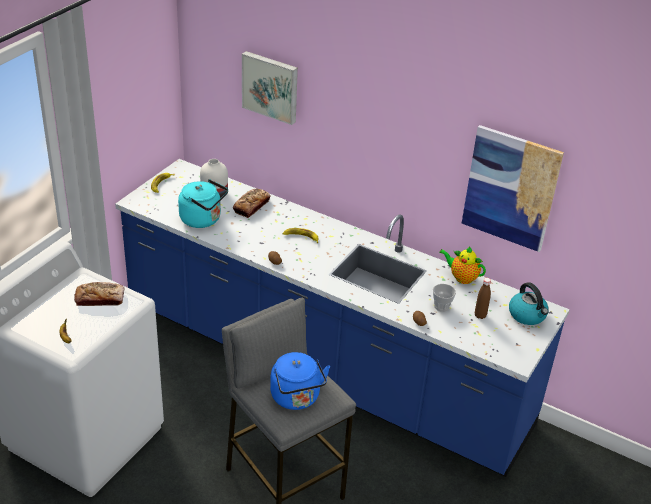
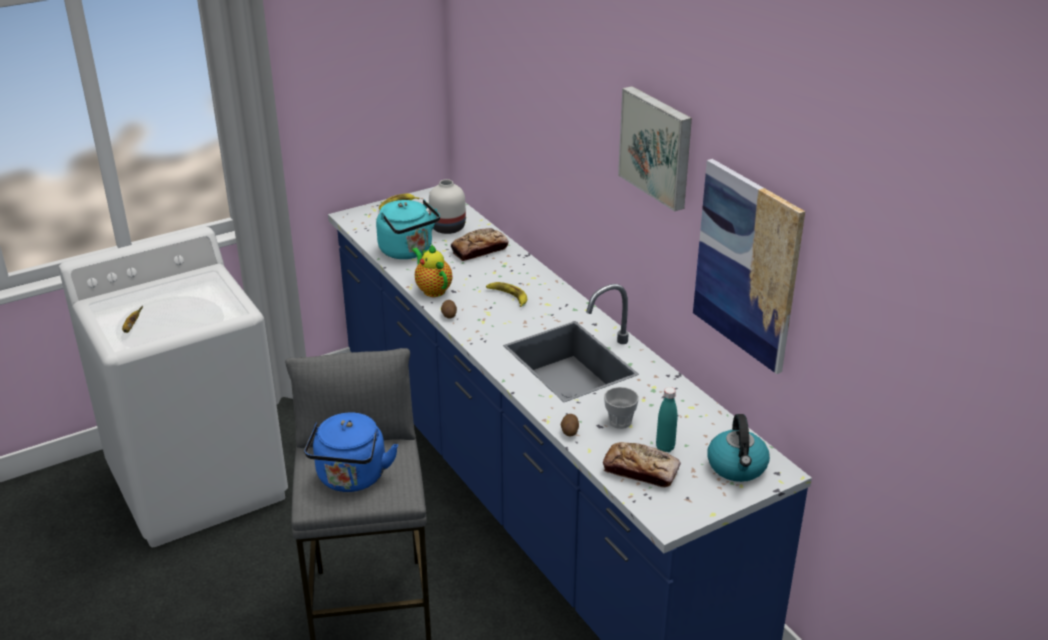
camera: 30 degrees right, 5 degrees down
(100, 299) = (205, 299): bread -> bread (641, 470)
(271, 86) = (517, 90): picture -> picture (657, 146)
(461, 277) = (681, 395): teapot -> teapot (432, 289)
(480, 315) = (665, 447): brown bottle -> turquoise bottle

